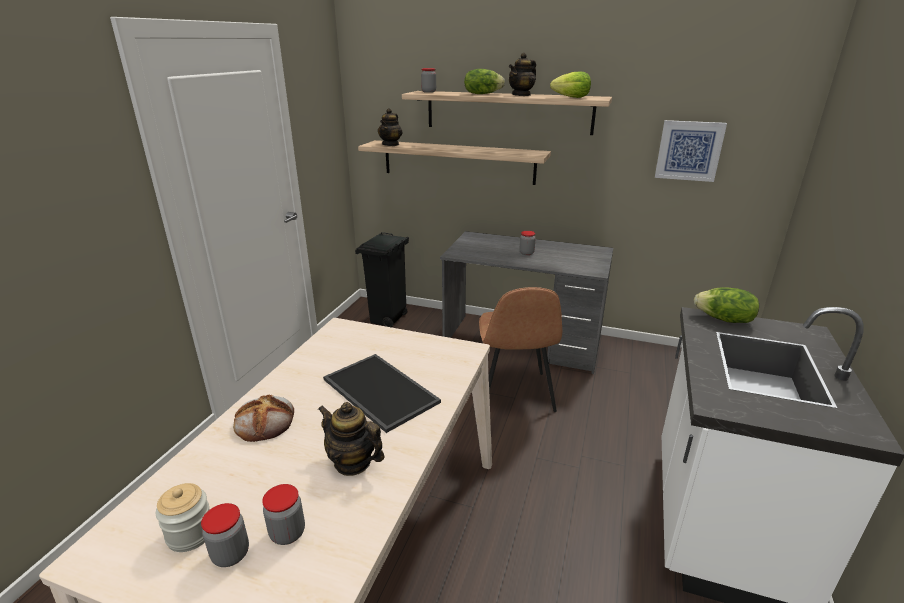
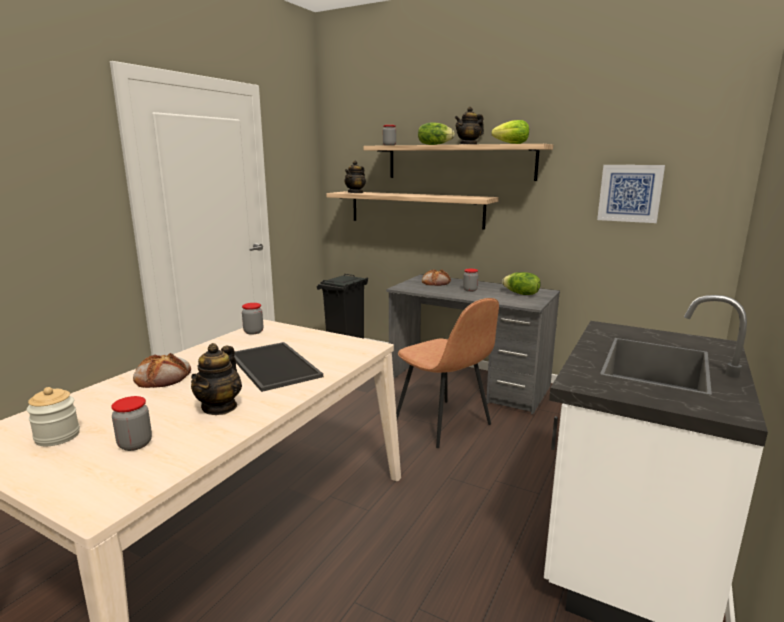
camera: 10 degrees right, 10 degrees down
(231, 554) = (80, 452): jar -> jar (253, 332)
(353, 462) = (219, 407): teapot -> teapot turned 120 degrees counterclockwise
(487, 243) = (436, 282): none -> bread
(513, 394) = (444, 424): brown chair -> brown chair turned 45 degrees counterclockwise
(724, 319) = (629, 330): lettuce -> lettuce (521, 294)

